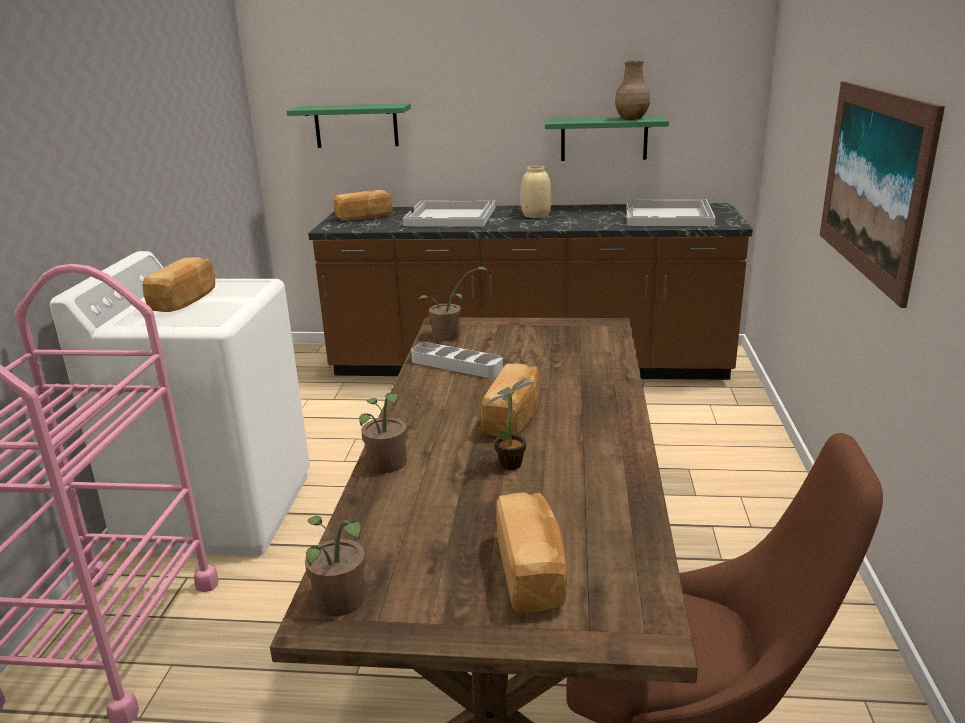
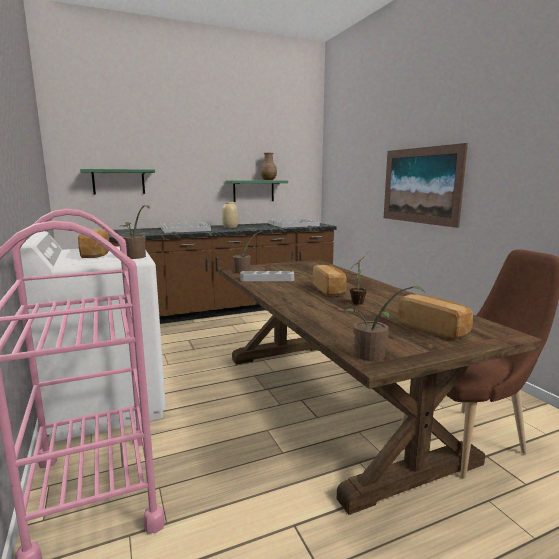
camera: 30 degrees left, 10 degrees down
(364, 217) = (133, 231): bread -> none
(386, 466) = (300, 312): potted plant -> potted plant (135, 257)

